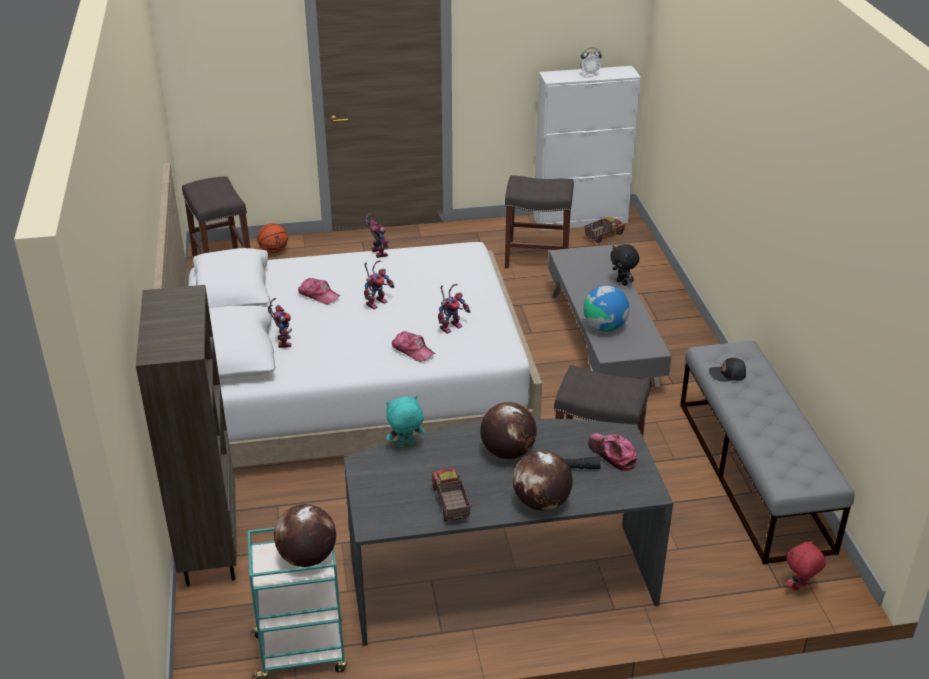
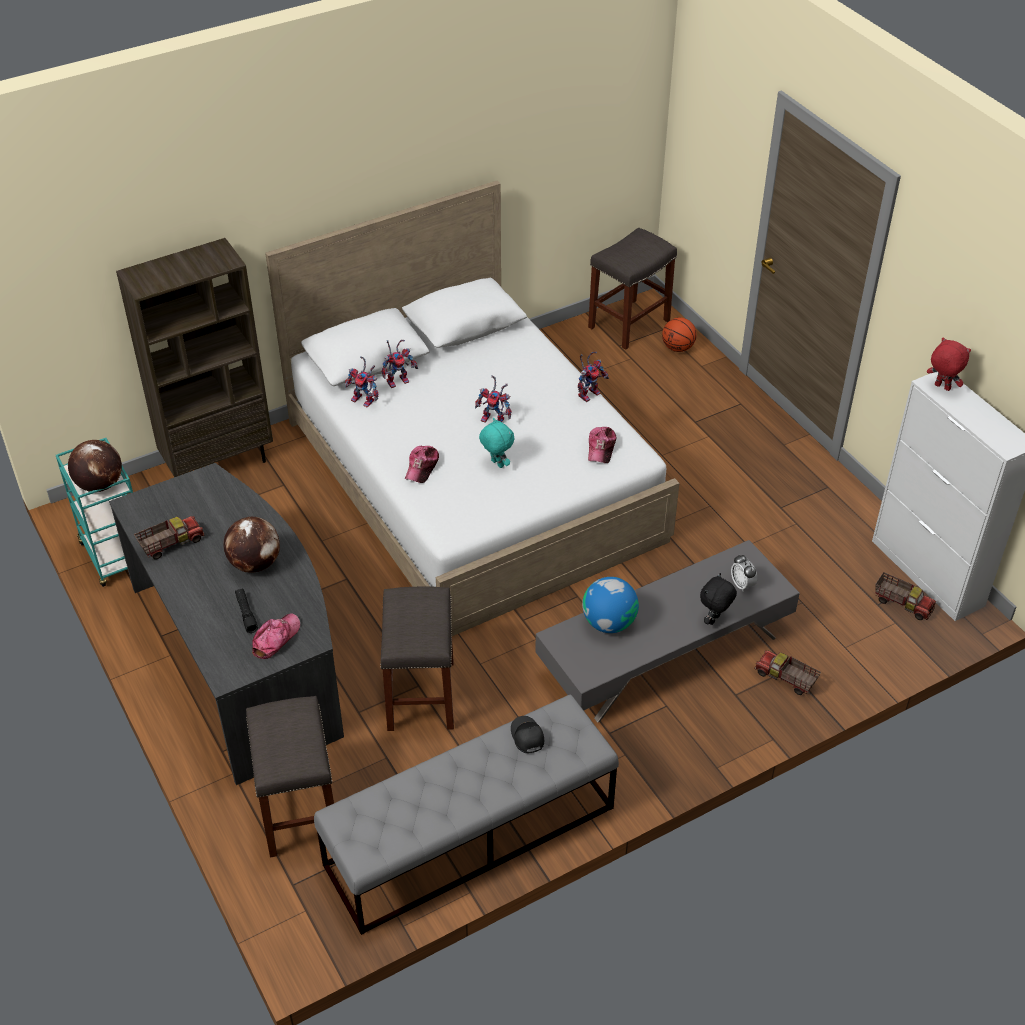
camera: 70 degrees right, 10 degrees up
(319, 295) = (486, 378): cap -> cap (601, 448)
(405, 445) = (243, 495): turquoise plush toy -> turquoise plush toy (496, 464)
(451, 326) = (478, 482): toy robot -> toy robot (365, 400)
(538, 258) = (805, 554): grey stool -> grey stool (300, 813)
(541, 503) = (188, 603): globe -> none
(589, 75) = (971, 412): alarm clock -> alarm clock (742, 585)
(651, 297) = (785, 679): none -> toy truck
(799, 587) = (296, 902): red plush toy -> red plush toy (941, 387)

